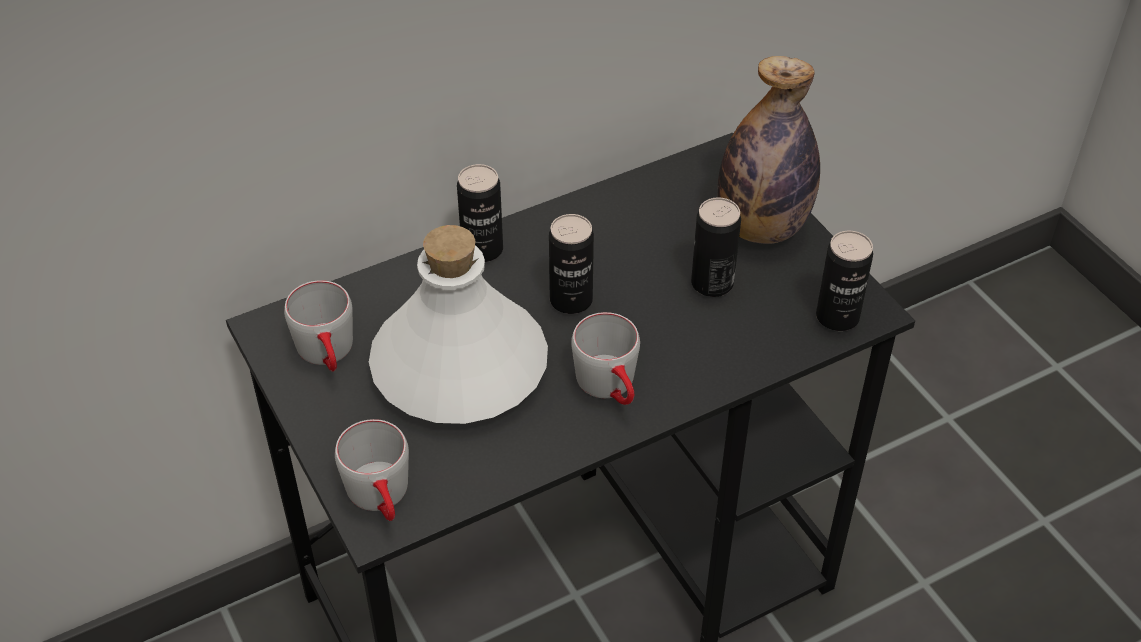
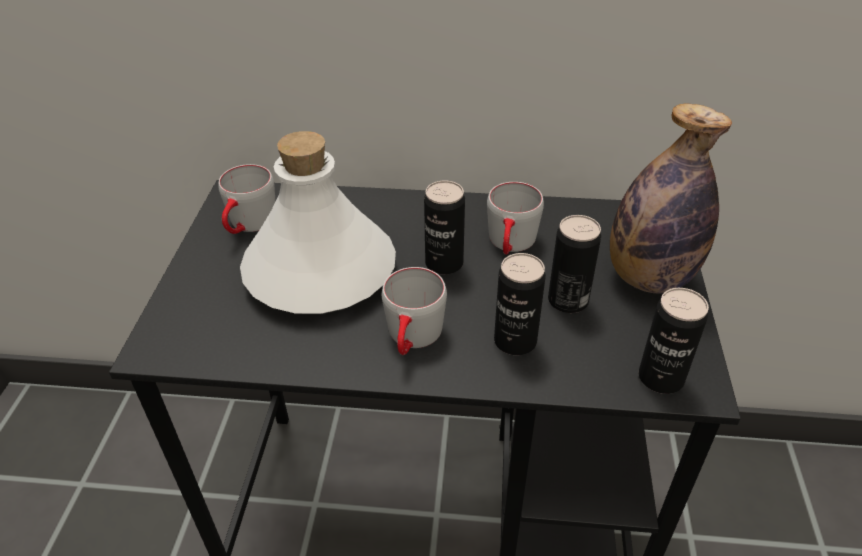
camera: 35 degrees right, 5 degrees down
(382, 498) = (175, 333): grey mug -> grey mug (511, 245)
(482, 249) = (415, 205): can -> can (515, 341)

